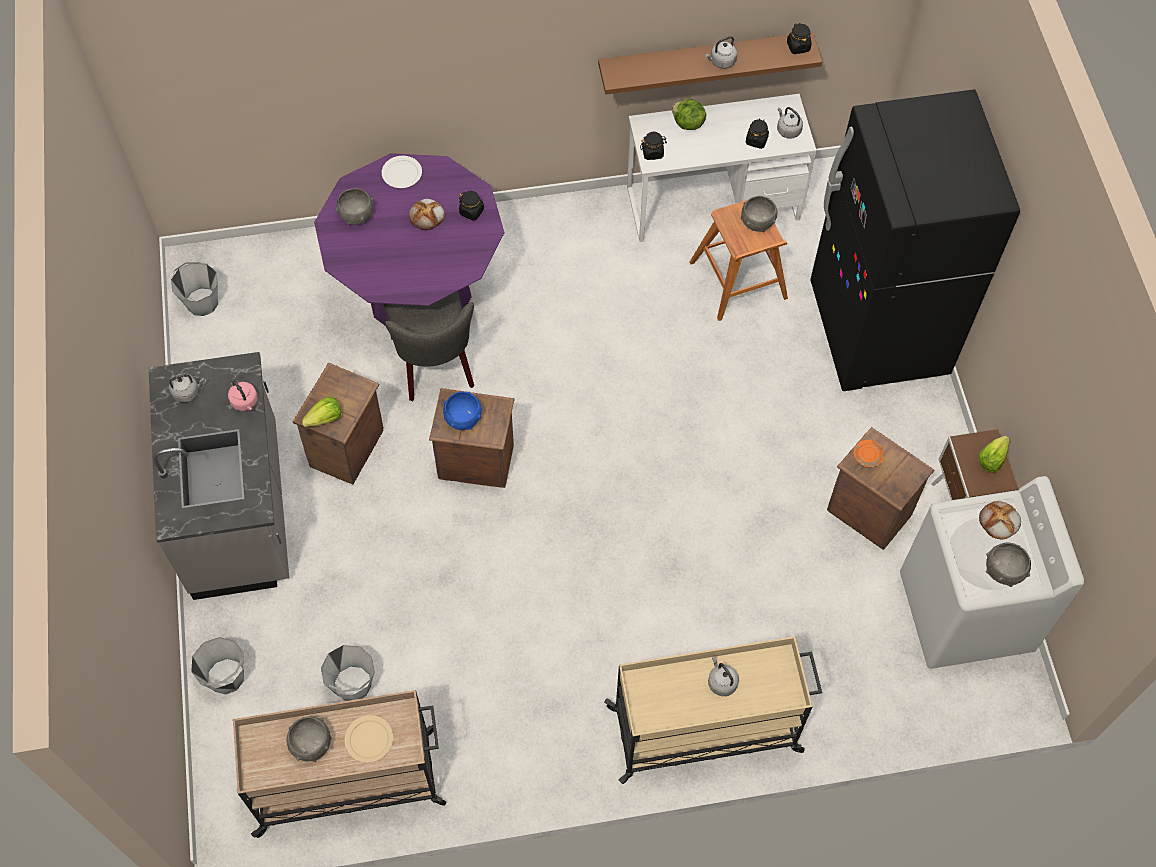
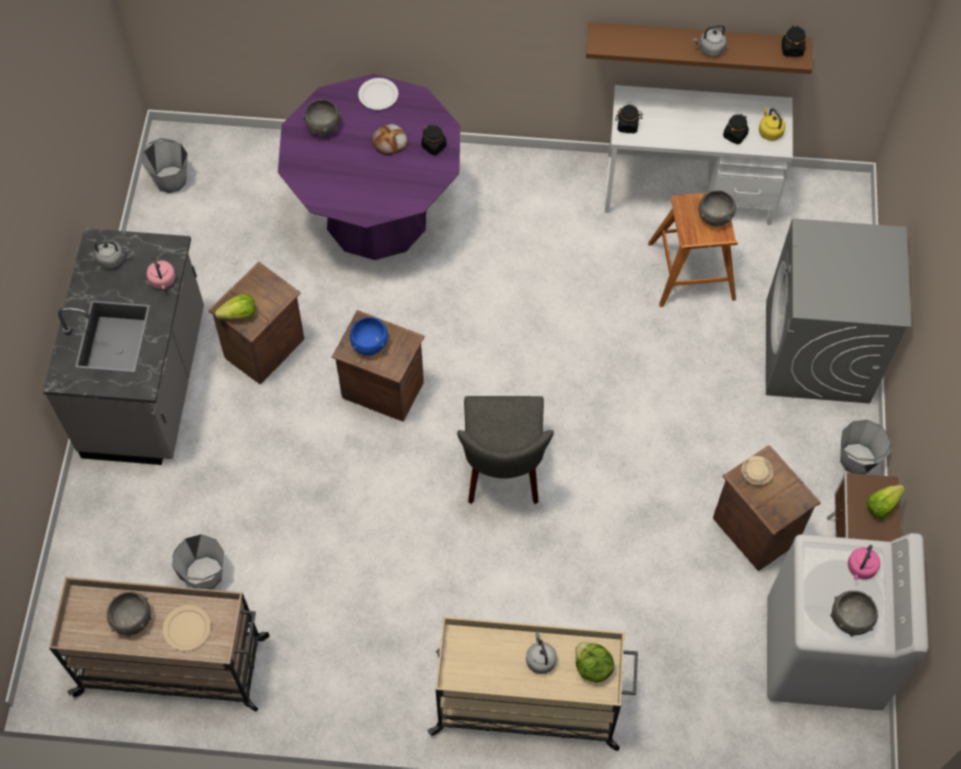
camera: 15 degrees right, 0 degrees up
(226, 677) = (90, 538): grey bucket -> grey bucket (857, 460)
(435, 366) = (371, 289): grey chair -> grey chair (503, 471)
(687, 124) = (671, 105): lettuce -> lettuce (592, 667)
(787, 130) = (769, 131): grey kettle -> yellow kettle
(867, 456) = (756, 473): orange plate -> beige plate
(877, 331) = (817, 352): black fridge -> grey washing machine
(999, 521) = (860, 568): bread -> pink kettle

